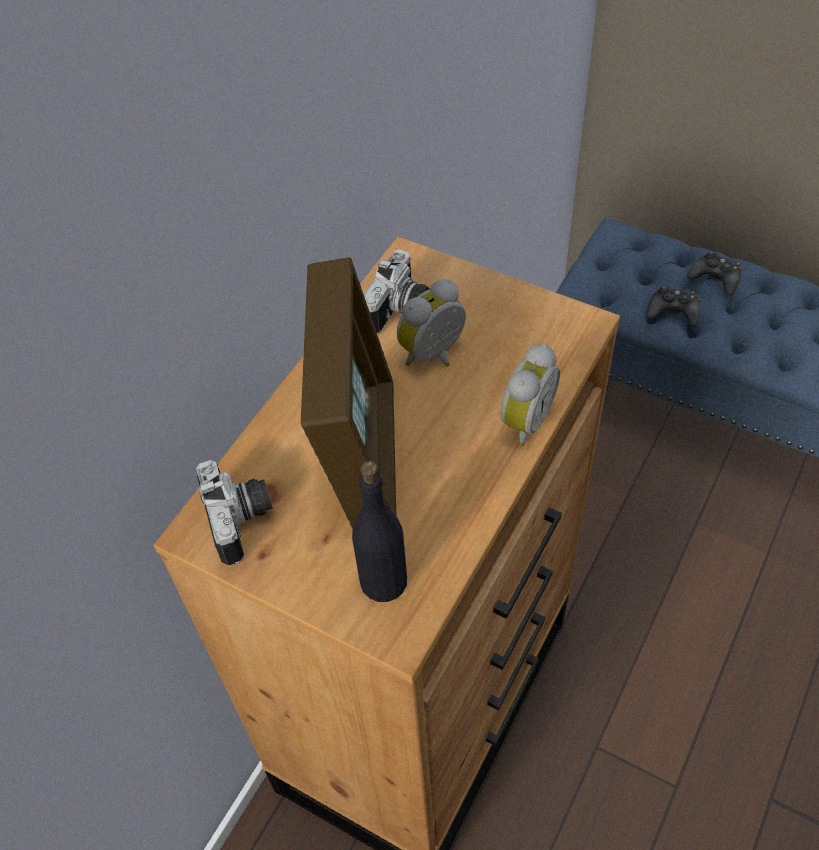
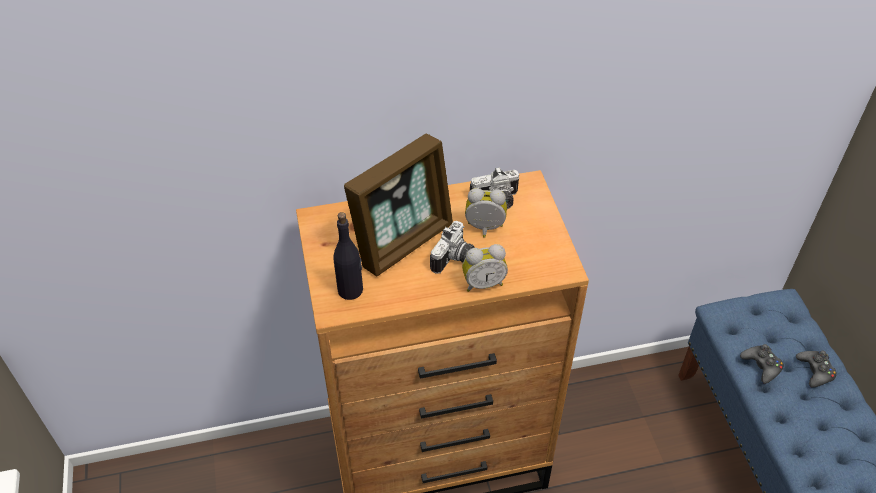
camera: 45 degrees right, 5 degrees down
(243, 519) = (333, 226): camera -> camera (456, 259)

